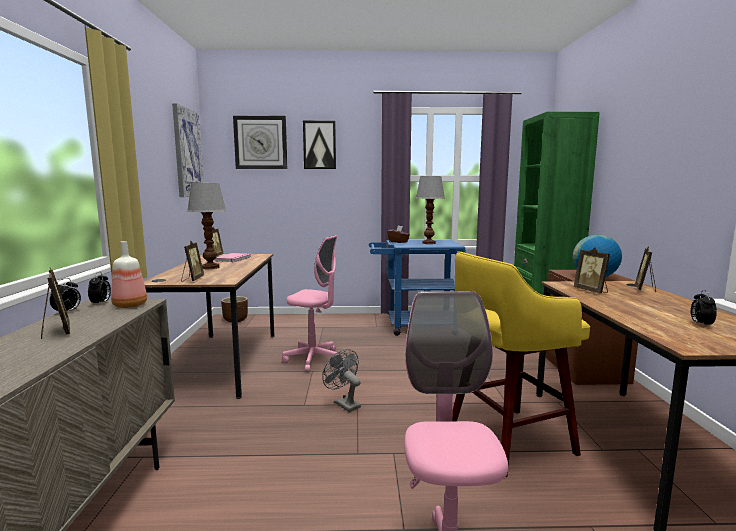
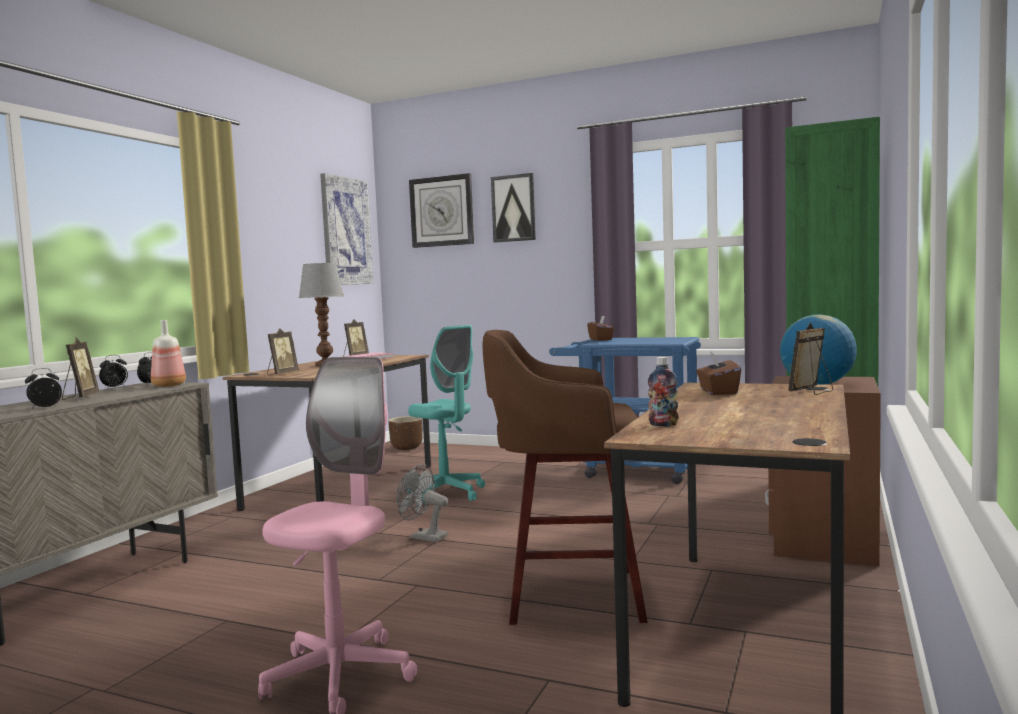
camera: 25 degrees right, 5 degrees down
(314, 359) = (446, 493): pink office chair -> turquoise office chair
(344, 403) = (423, 537): grey fan -> grey fan turned 45 degrees counterclockwise
(429, 243) = (643, 341): table lamp -> none
(506, 441) = (569, 595): yellow stool -> brown stool
(591, 291) = (717, 392): picture frame -> brown tissue box
(662, 330) = (663, 425): none -> bottle
(700, 324) = (742, 423): alarm clock -> alarm clock (45, 407)

